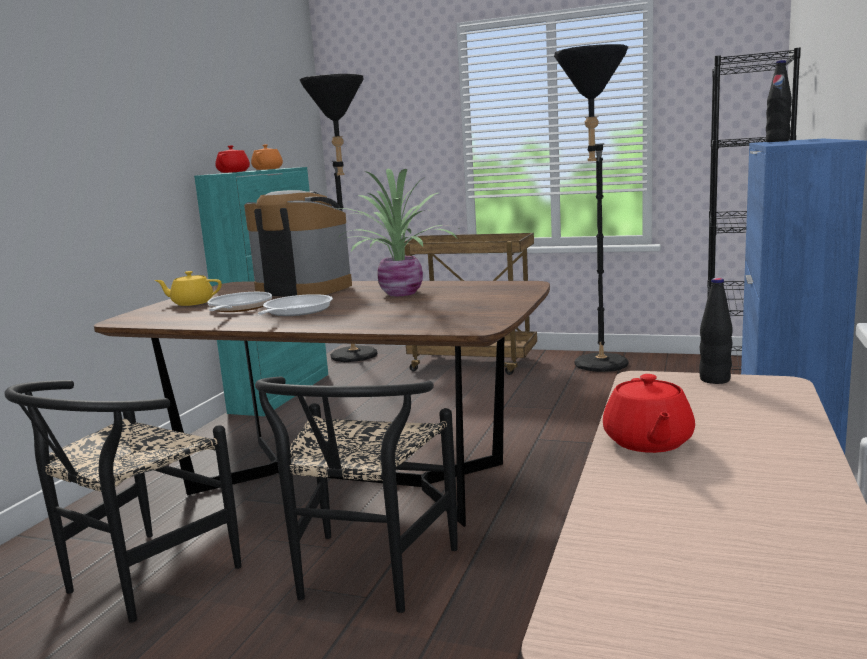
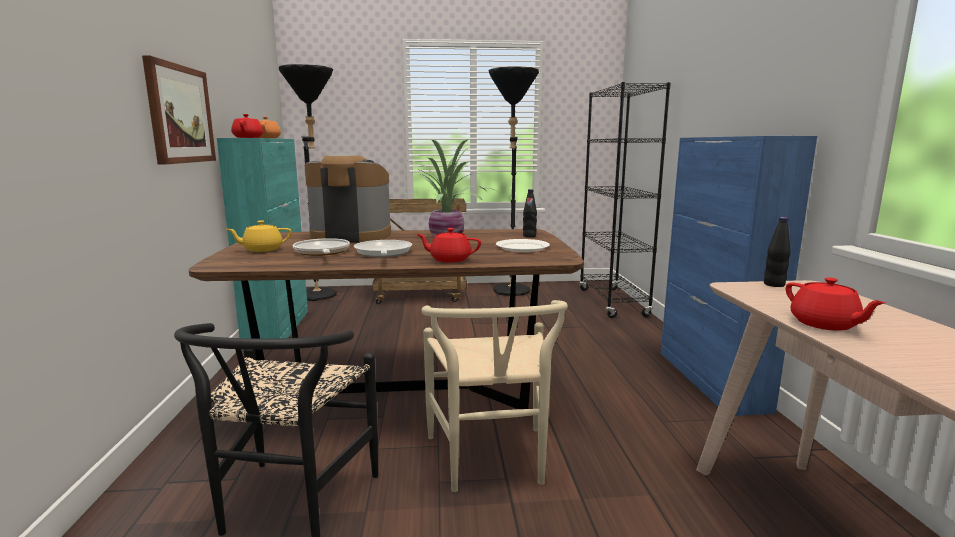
camera: 25 degrees left, 0 degrees up
(138, 156) = (180, 114): none -> picture
(347, 322) = (449, 259): none -> red teapot
(366, 578) = (491, 463): black chair -> beige chair
(465, 309) = (522, 247): none -> white plate
(777, 141) = (714, 136): black bottle -> black bottle (529, 236)

